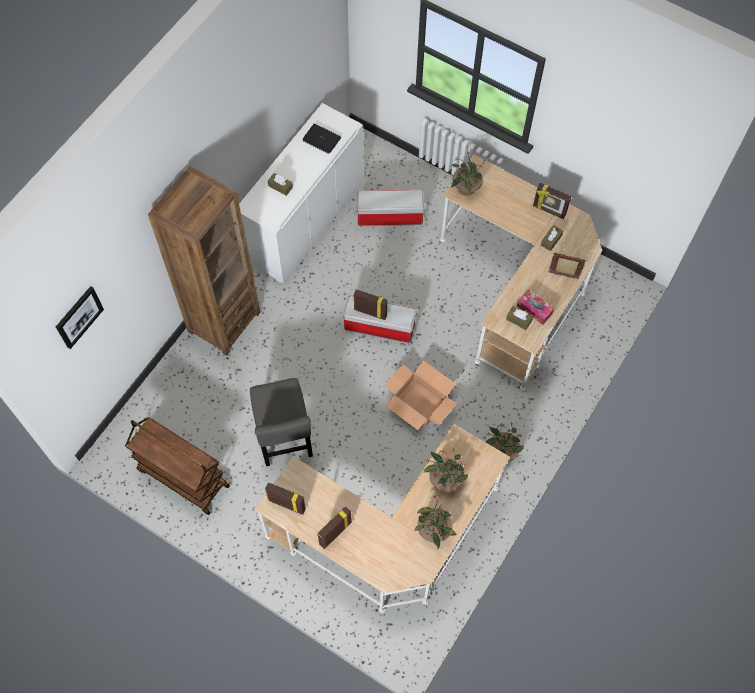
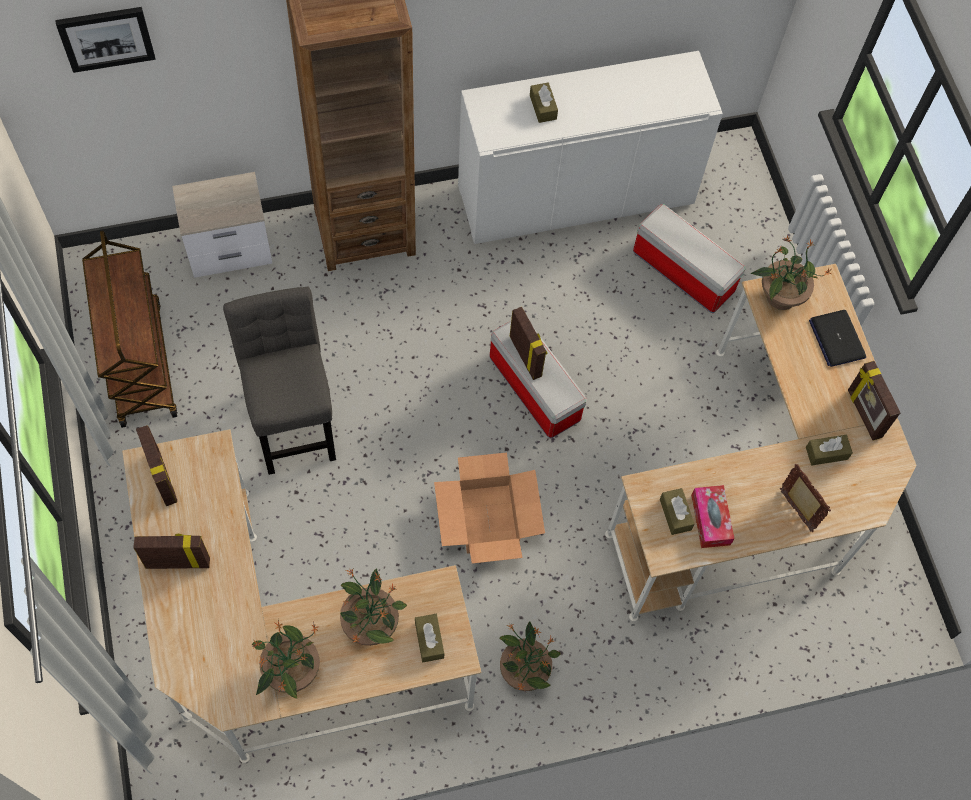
camera: 40 degrees right, 0 degrees up
(167, 385) = (231, 248): none -> nightstand
(284, 437) = (292, 418): grey chair -> grey chair turned 135 degrees clockwise
(321, 139) = (652, 91): laptop -> laptop (836, 339)
(476, 464) = (429, 640): none -> brown tissue box

